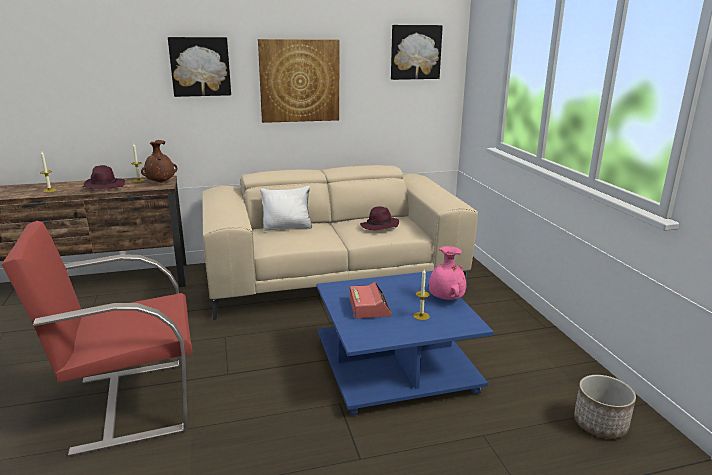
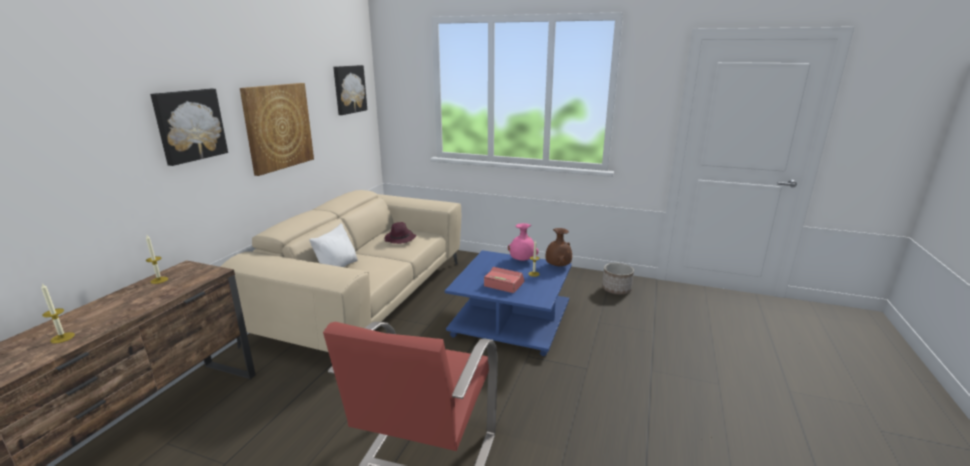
camera: 55 degrees left, 0 degrees up
(104, 186) = (133, 301): purple hat -> none
(160, 182) = (194, 271): brown vase -> brown vase (557, 266)

